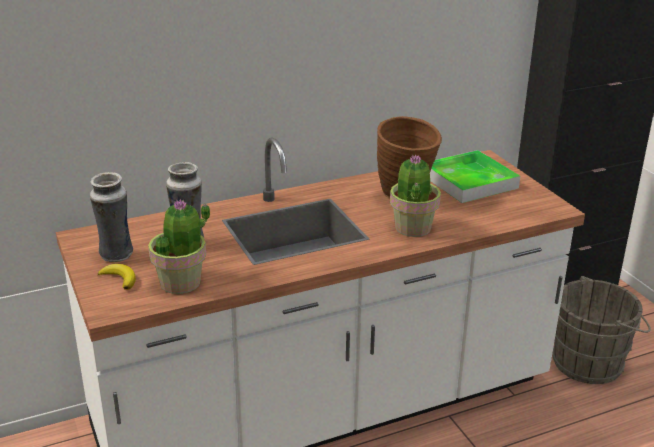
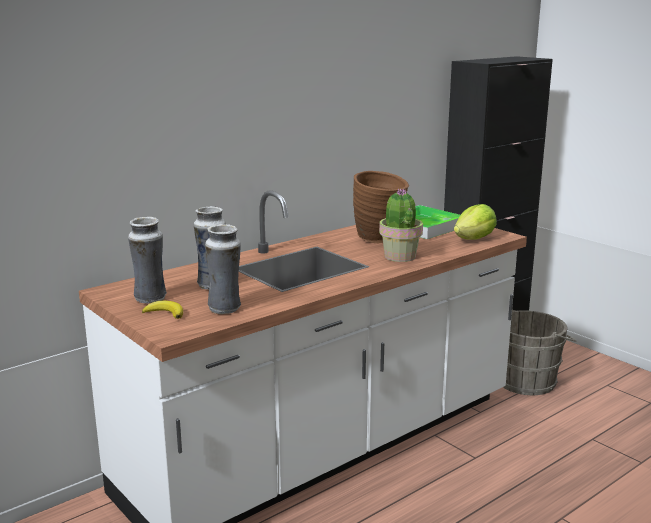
camera: 15 degrees left, 10 degrees down
(181, 282) = (225, 309): potted plant -> vase
(518, 210) = (474, 239): none -> lettuce

